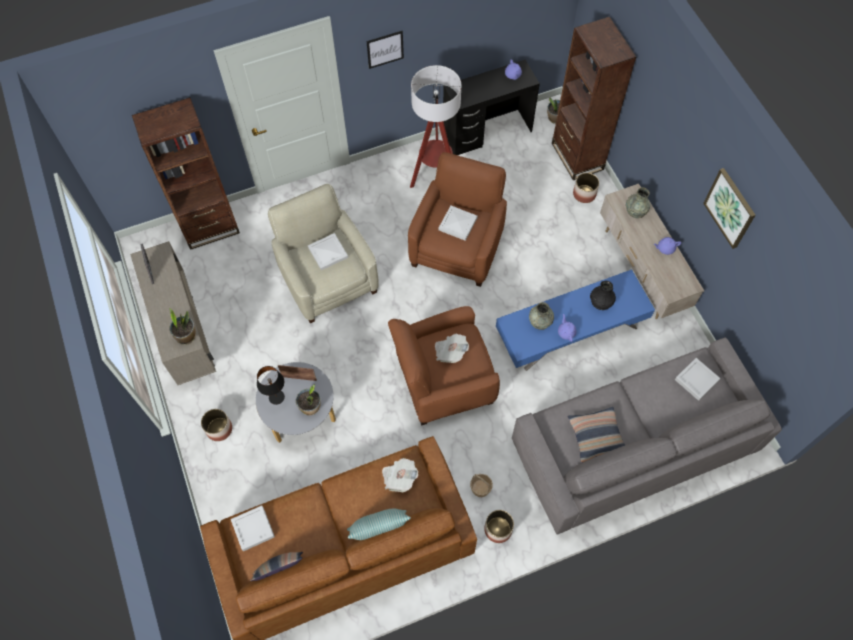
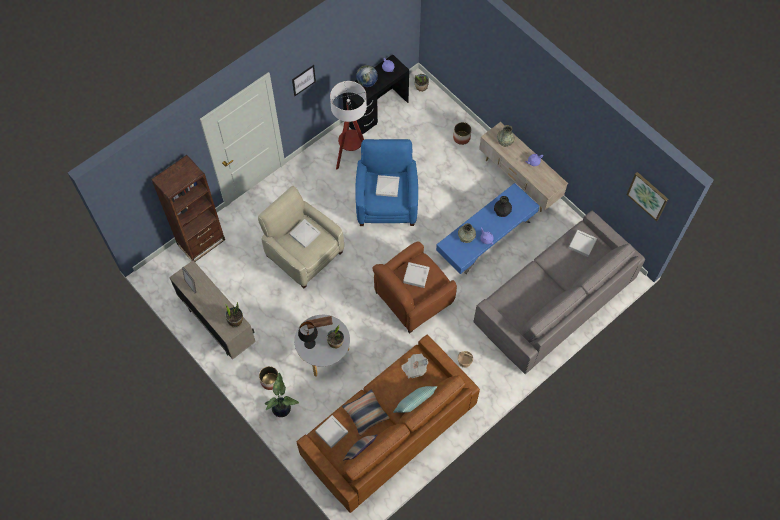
camera: 20 degrees left, 0 degrees up
(219, 470) = (282, 408): none -> potted plant
(450, 352) = (416, 276): newspaper -> grey tray
(457, 246) = (387, 202): brown armchair -> blue armchair
(478, 85) = (367, 82): none -> globe
(498, 529) = (485, 384): planter -> none
(577, 156) = (447, 111): brown bookcase -> none
(596, 436) = (531, 301): pillow -> pillow (366, 413)
(730, 208) = (571, 127): picture -> picture (648, 195)

